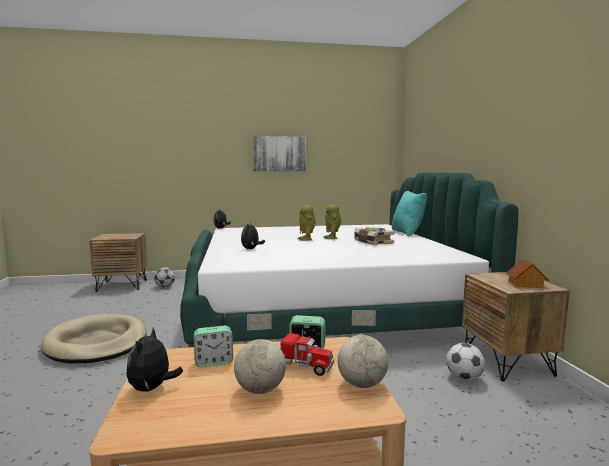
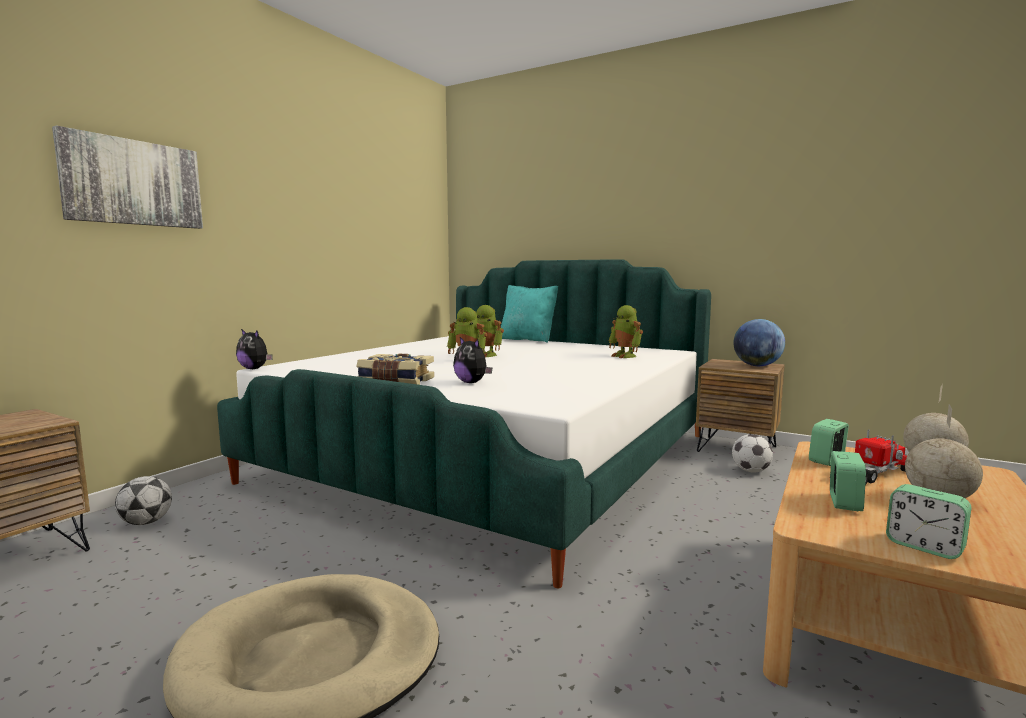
camera: 50 degrees left, 0 degrees up
(152, 388) = (924, 546): plush toy -> alarm clock
(279, 154) = (310, 225): picture -> picture (133, 183)
(372, 242) = (548, 352): book -> book (395, 382)
(407, 253) = (625, 356): none -> toy robot
(525, 284) = (757, 366): toy house -> globe

